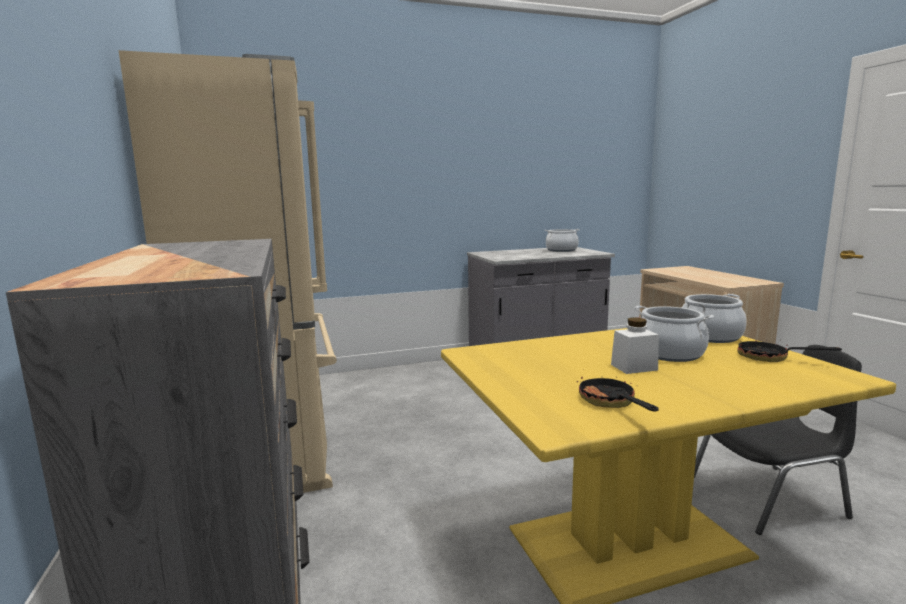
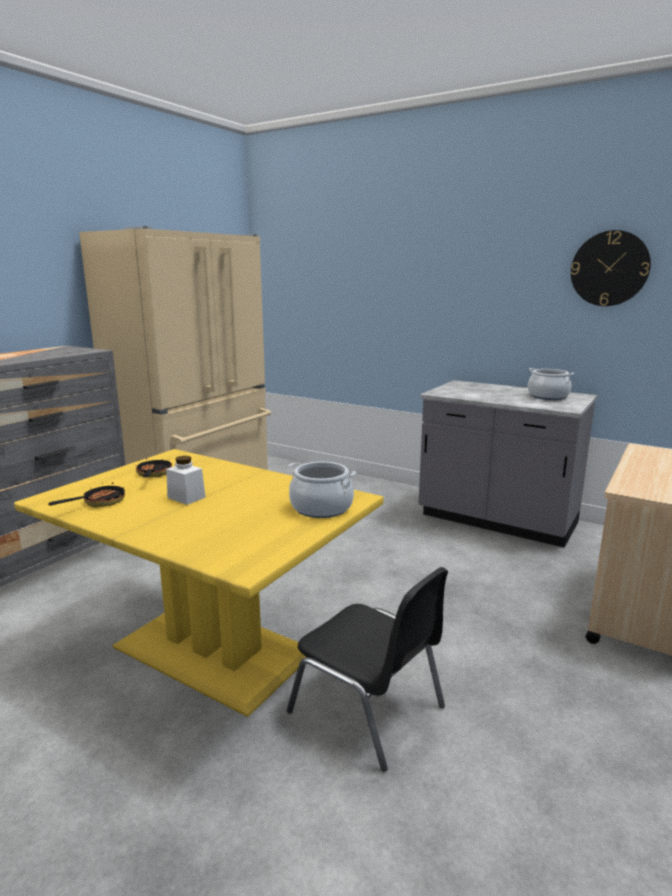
camera: 50 degrees right, 5 degrees up
(571, 152) = (609, 268): none -> wall clock
(669, 353) = (240, 502): cooking pot -> none
(770, 358) = (271, 535): frying pan -> frying pan (153, 475)

